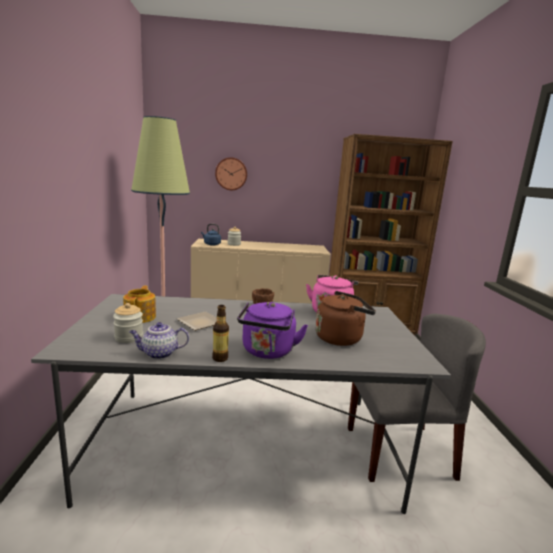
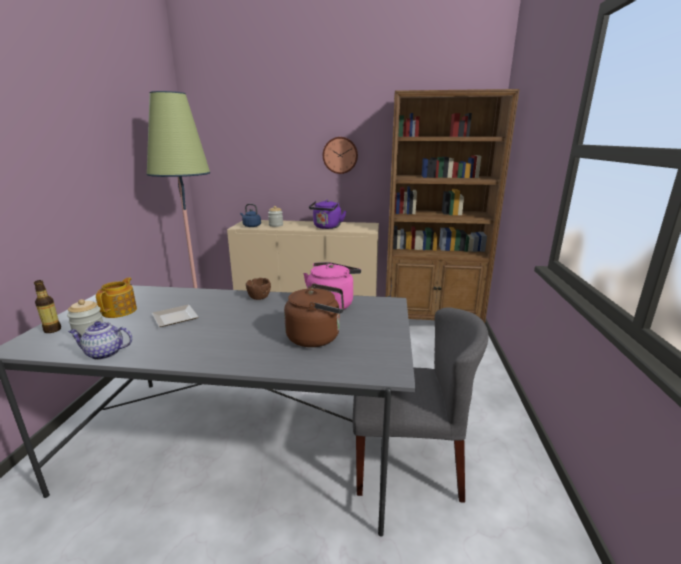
camera: 10 degrees right, 5 degrees up
(220, 358) = (161, 360): bottle -> bottle (52, 330)
(231, 174) = (272, 147): wall clock -> wall clock (340, 155)
(267, 352) = (219, 353): purple kettle -> purple kettle (327, 227)

